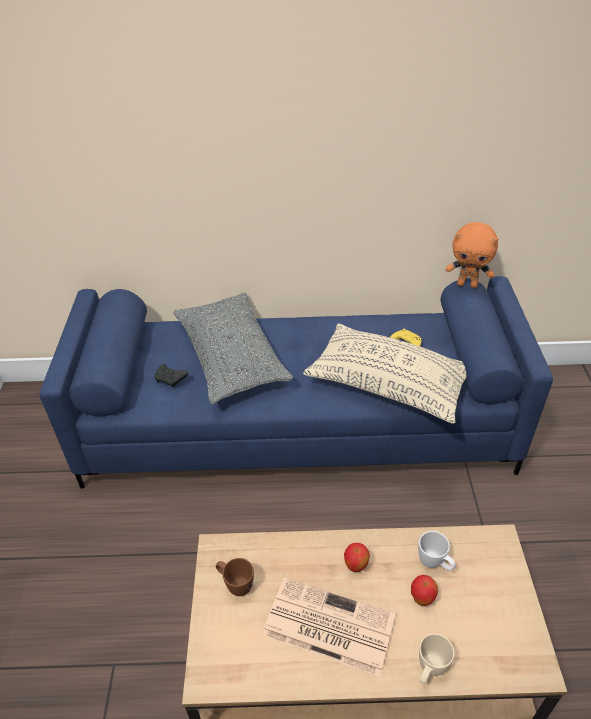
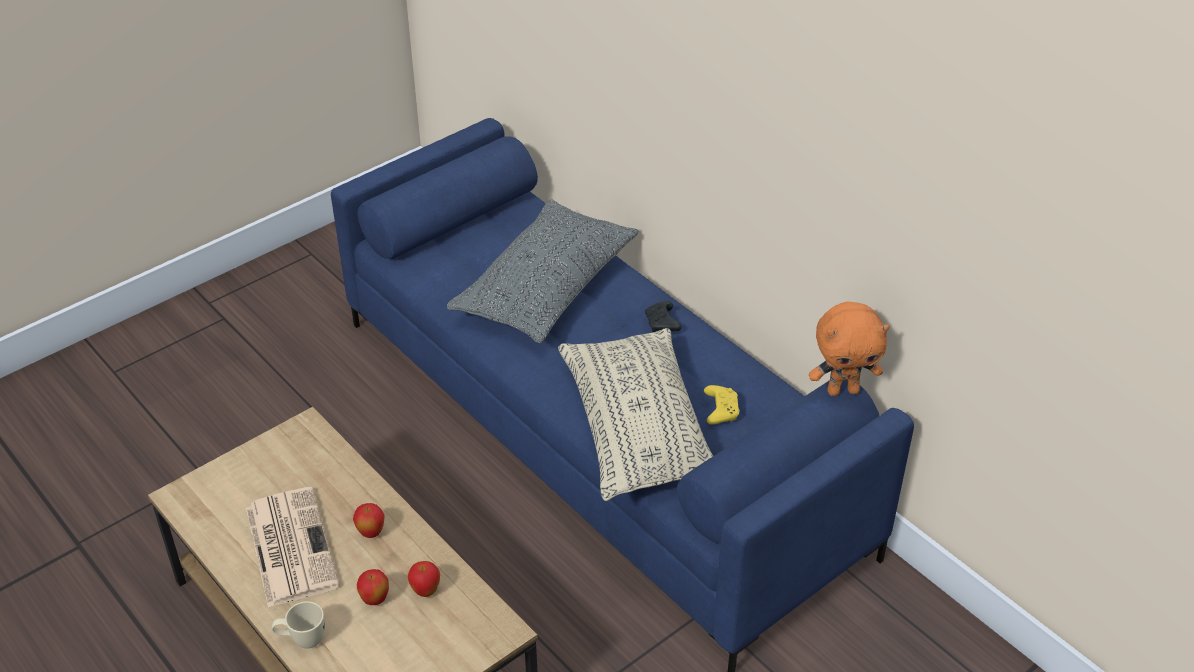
camera: 50 degrees right, 0 degrees up
(171, 379) = (468, 265): black game controller -> black game controller (662, 324)
(235, 584) = (280, 461): brown mug -> none
(435, 564) = (425, 591): white mug -> apple
(467, 284) = (843, 390): orange plush toy -> orange plush toy turned 75 degrees counterclockwise

